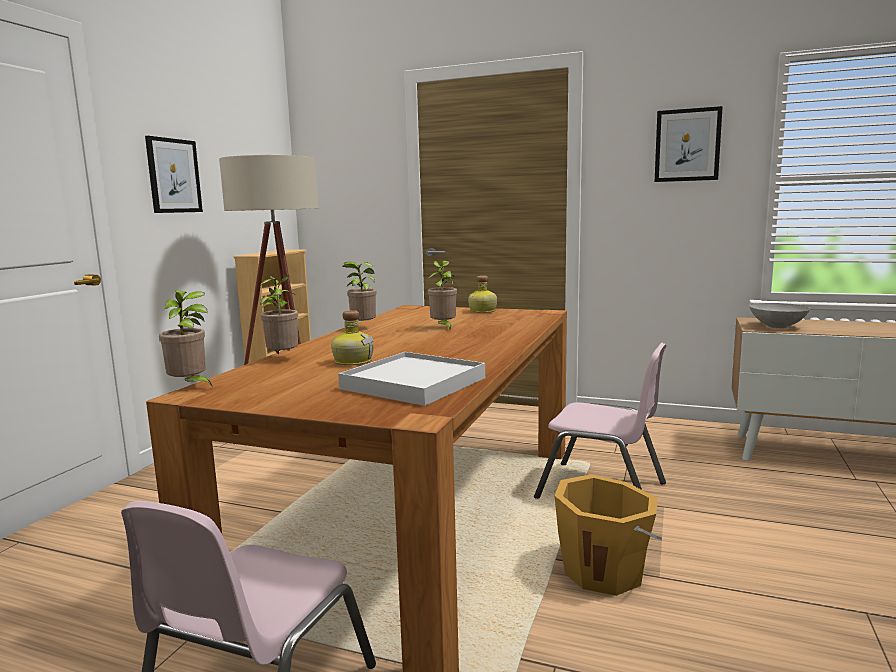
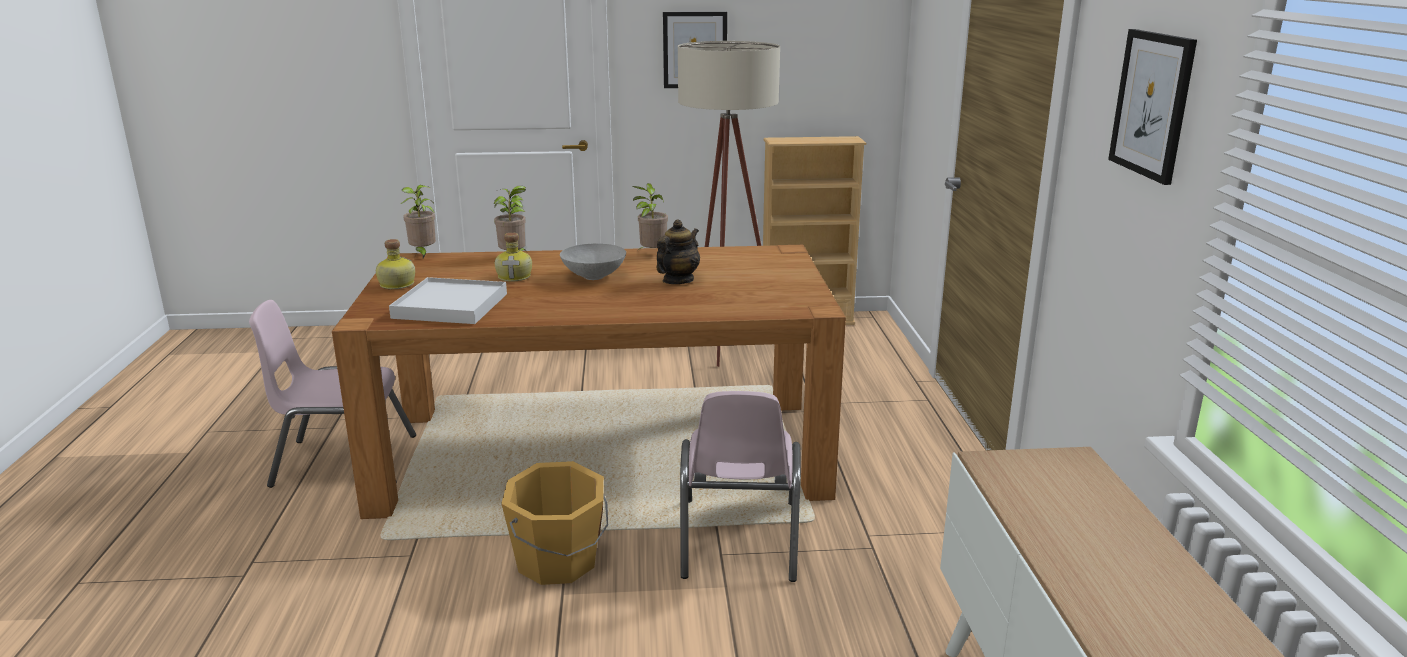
camera: 65 degrees right, 10 degrees up
(443, 328) = (677, 280): potted plant -> teapot
(482, 311) = (793, 281): bottle -> bottle (396, 285)
(777, 327) = (1025, 478): grey bowl -> grey bowl (593, 276)

